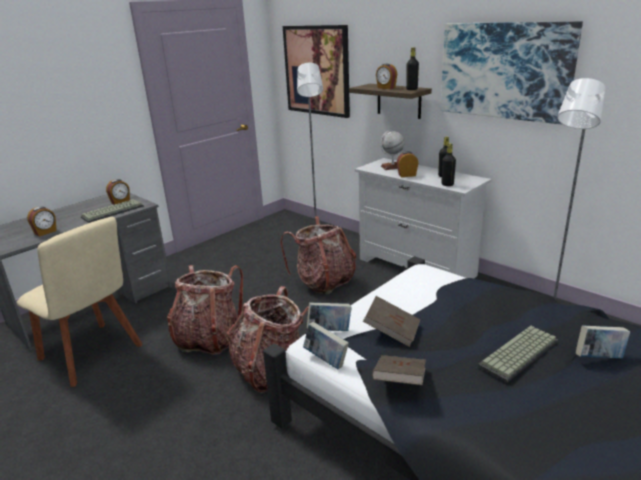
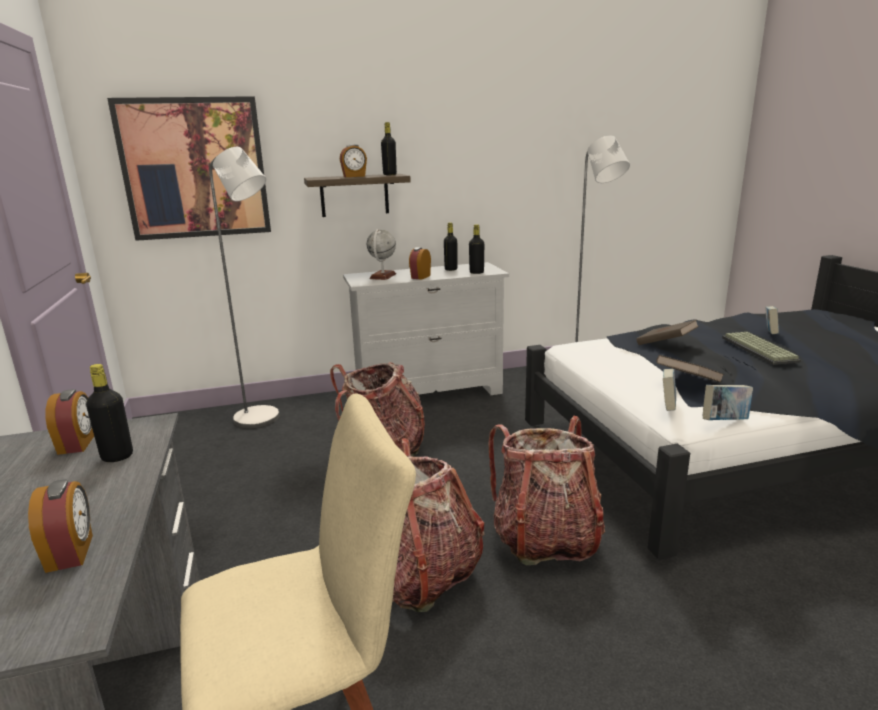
camera: 60 degrees left, 5 degrees down
(113, 211) = (117, 456): keyboard -> black bottle
(399, 382) = (785, 397): brown book -> brown book (665, 345)
(504, 71) = (484, 145): picture -> none

